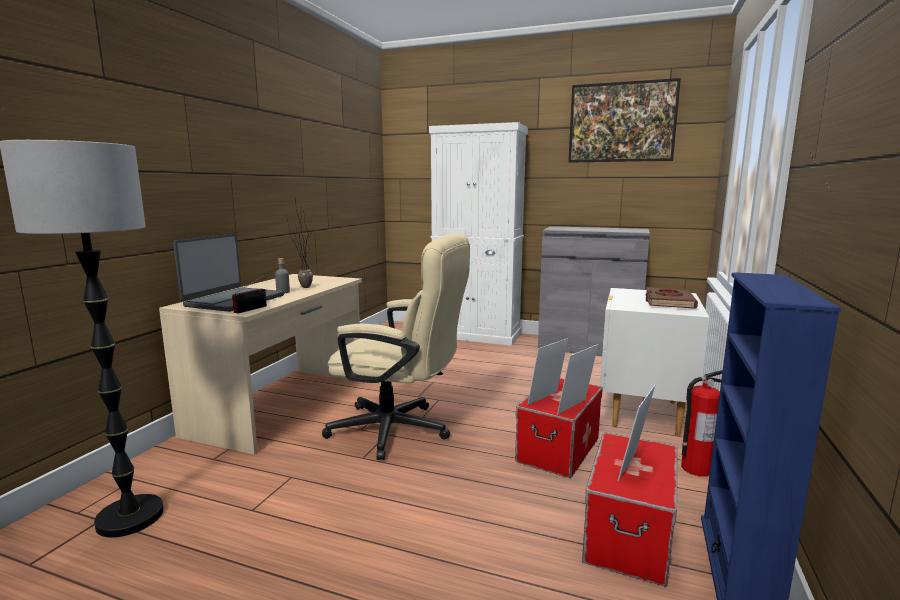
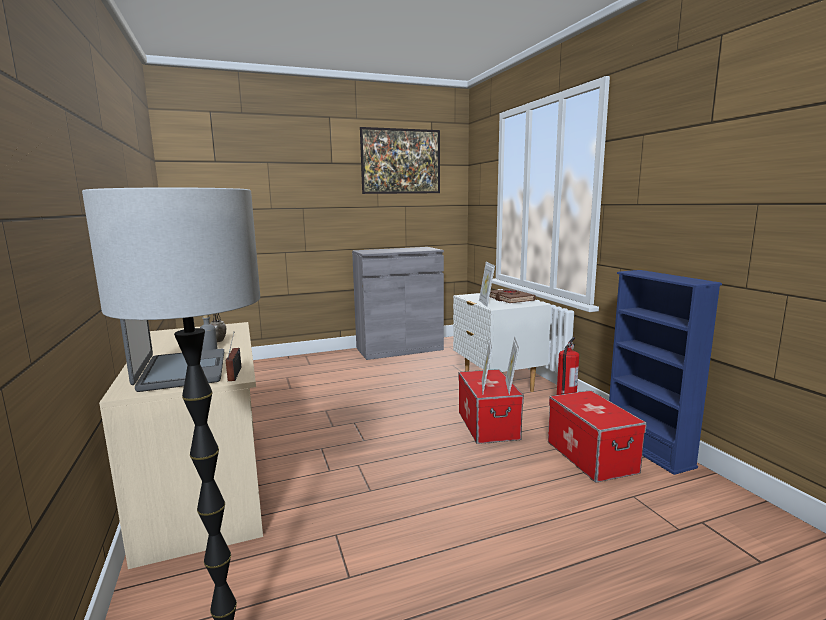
camera: 40 degrees left, 0 degrees up
(400, 431) = (365, 458): beige office chair -> none
(476, 335) = (299, 361): white cabinet -> none
(633, 468) = (596, 409): picture frame -> picture frame (486, 303)

